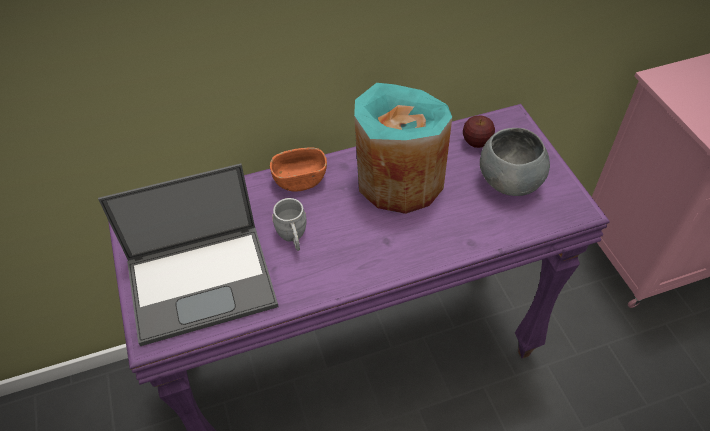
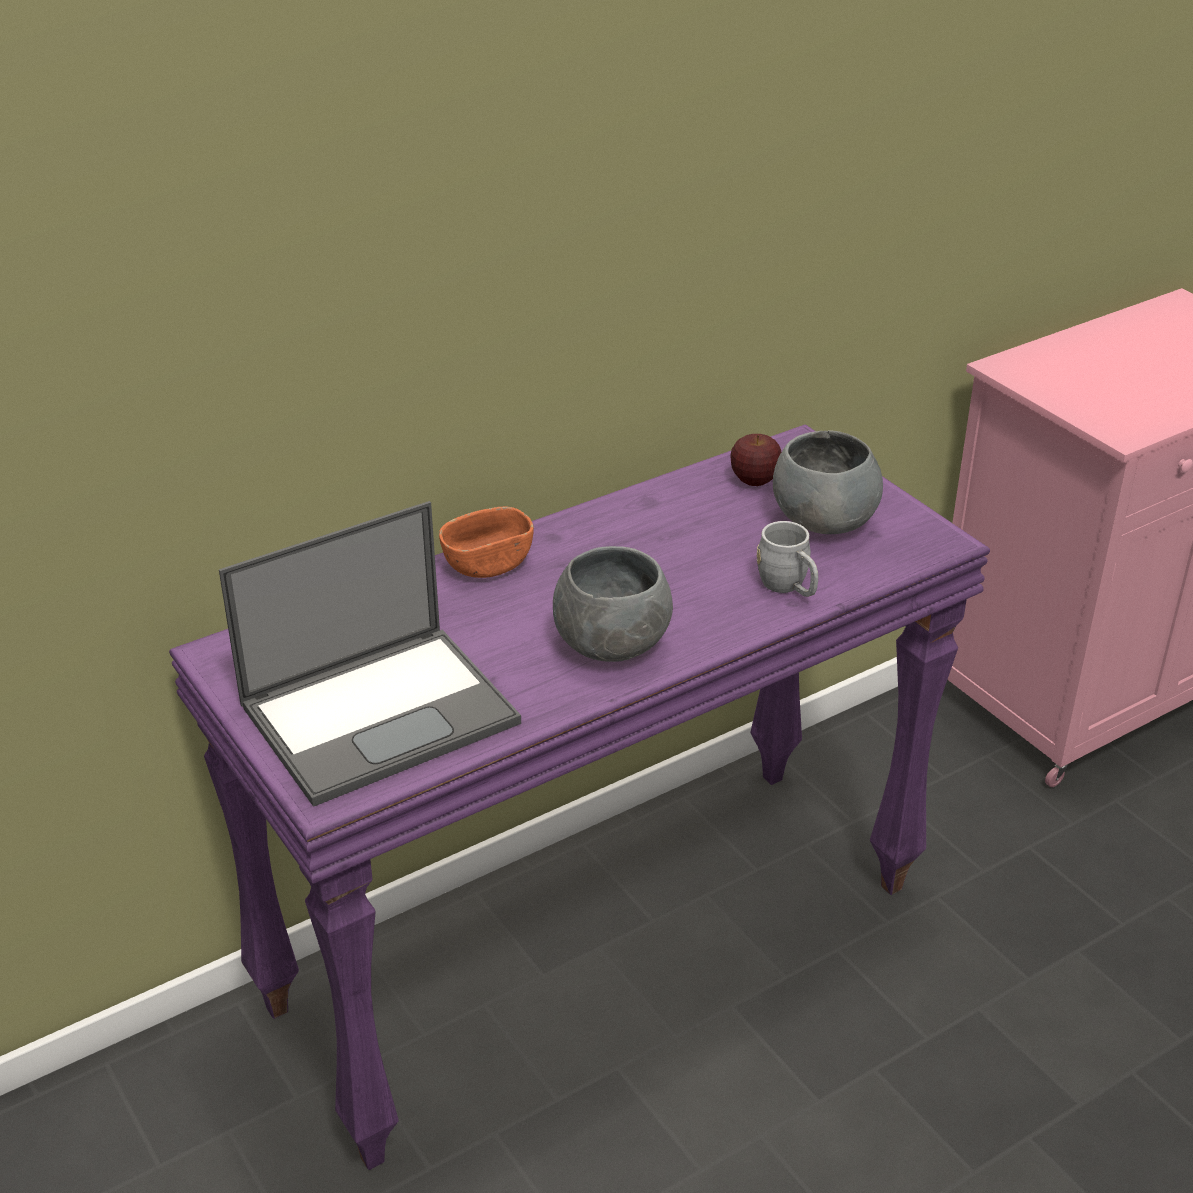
camera: 15 degrees left, 15 degrees down
(293, 237) = (508, 637): grey mug -> grey mug (789, 587)
(350, 255) = (611, 645): none -> grey bowl
(399, 181) = (650, 543): turquoise vase -> none

